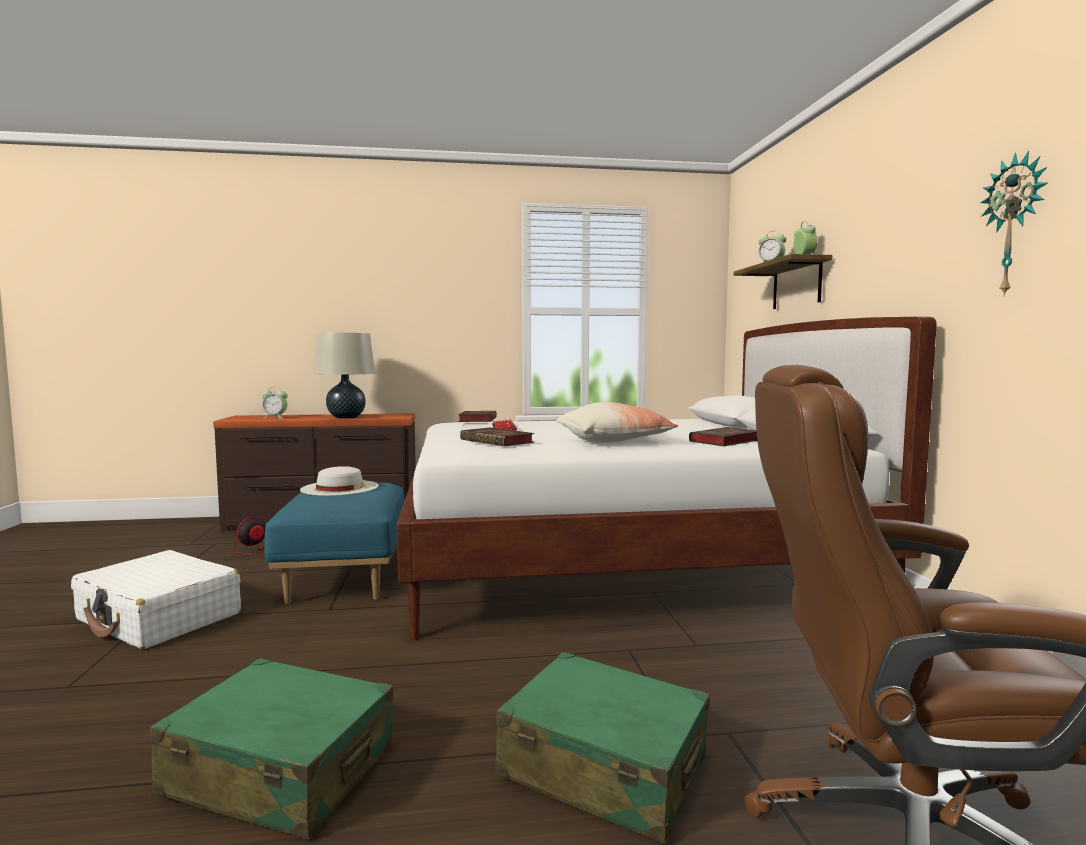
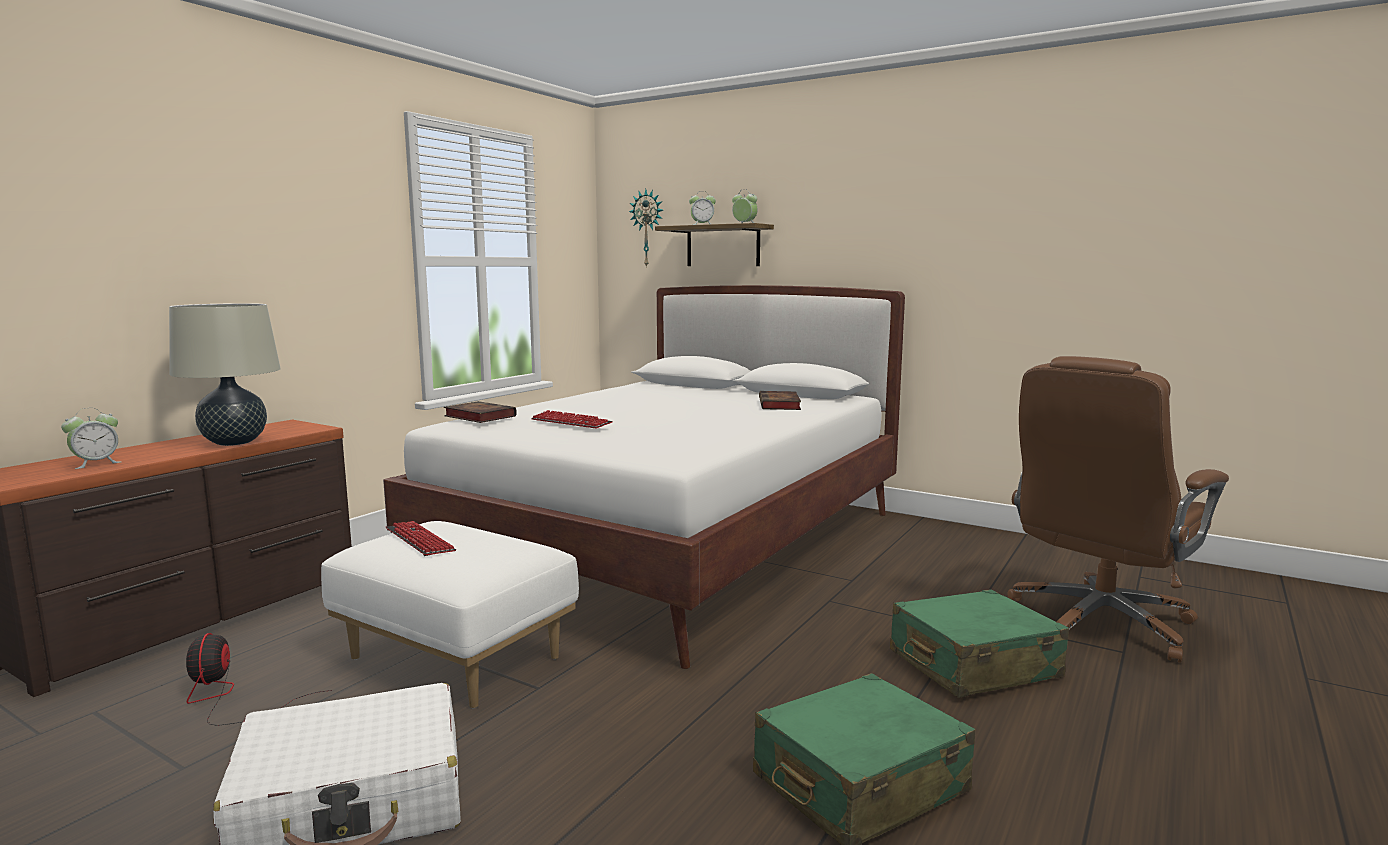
camera: 50 degrees left, 5 degrees up
(340, 487) = (419, 540): white hat -> keyboard
(345, 577) = (457, 657): blue ottoman -> white ottoman
(498, 441) = (644, 438): book -> none
(614, 441) = (715, 419): pillow -> none
(1015, 225) = (965, 232): wall clock -> wall clock (648, 228)

